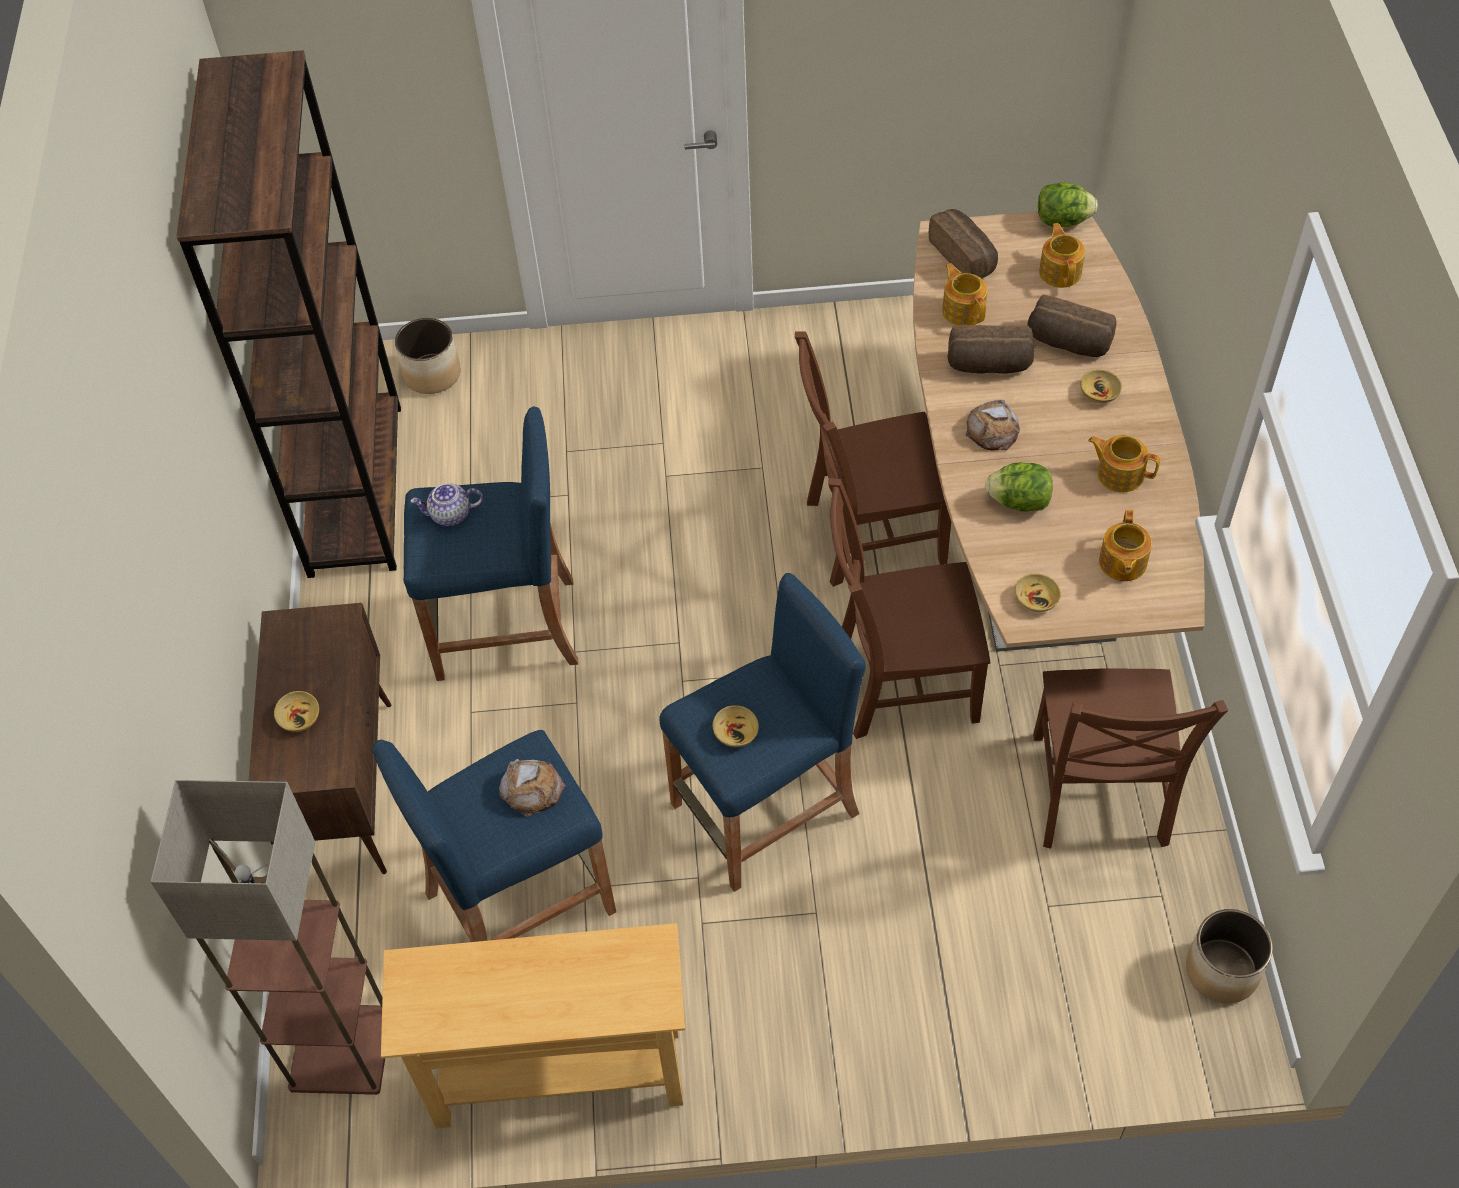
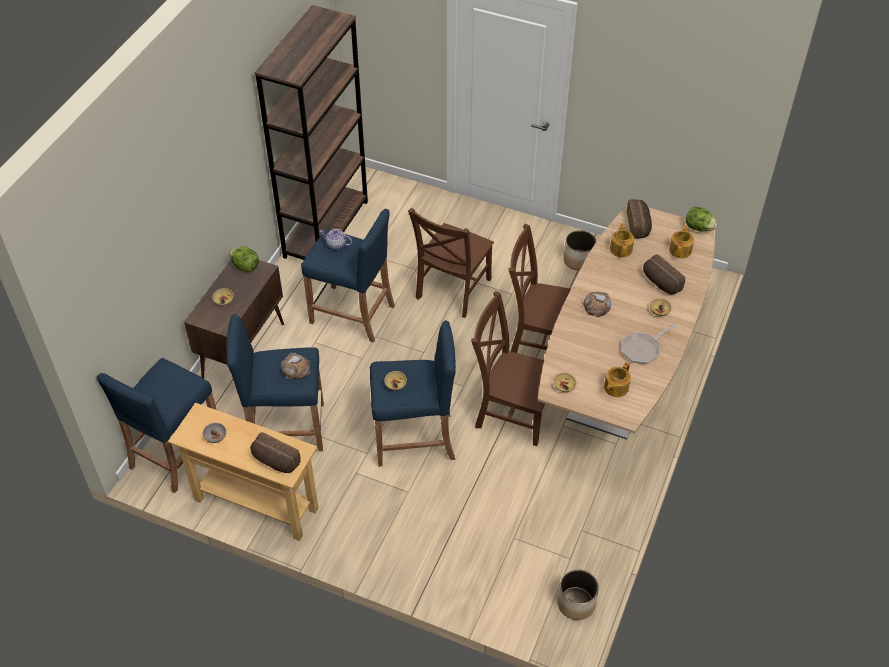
camera: 25 degrees right, 5 degrees down
(339, 1051) = (176, 452): floor lamp -> blue stool
(432, 374) = (390, 193): planter -> planter (578, 260)
(469, 1000) = (215, 436): none -> grey bowl
(989, 365) = (615, 277): bread -> bread (275, 461)
(1019, 502) = (586, 341): lettuce -> lettuce (245, 266)
(1098, 795) = (570, 502): brown chair -> brown chair (451, 290)
(1119, 473) = (643, 349): teapot -> frying pan

